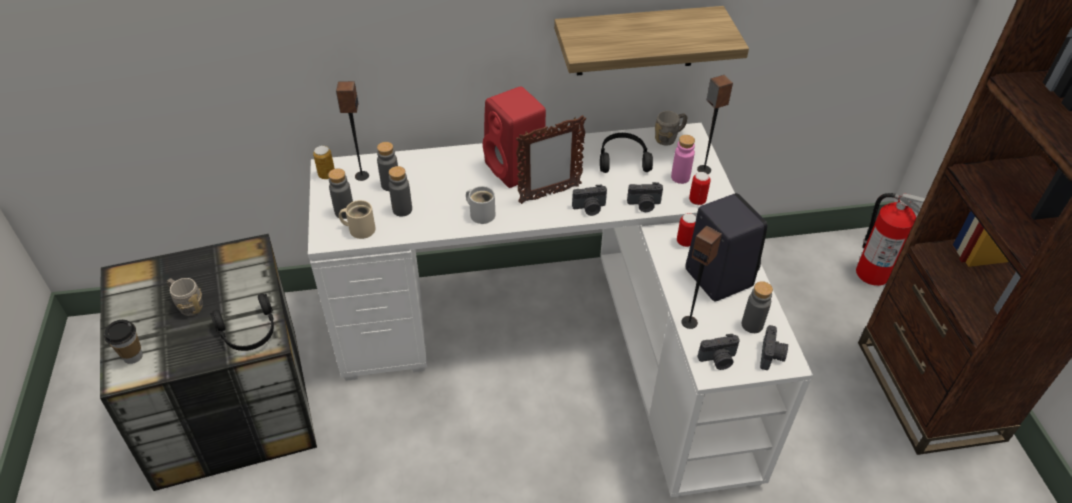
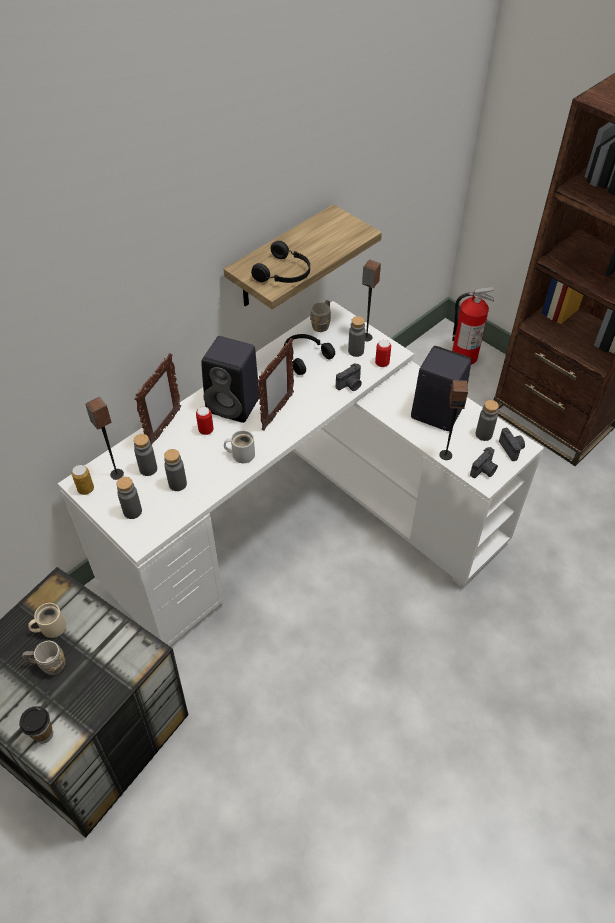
camera: 35 degrees left, 5 degrees up
(249, 332) = (124, 653): black headphones -> black headphones (284, 273)
(360, 228) = (159, 517): beige mug -> beige mug (50, 627)
(436, 159) = (164, 428): none -> picture frame
(516, 169) = (235, 405): red speaker -> black speaker
(589, 208) = (315, 408): camera -> none
(680, 177) = (356, 351): pink bottle -> grey bottle
(685, 242) = (394, 398): can -> can (206, 430)

